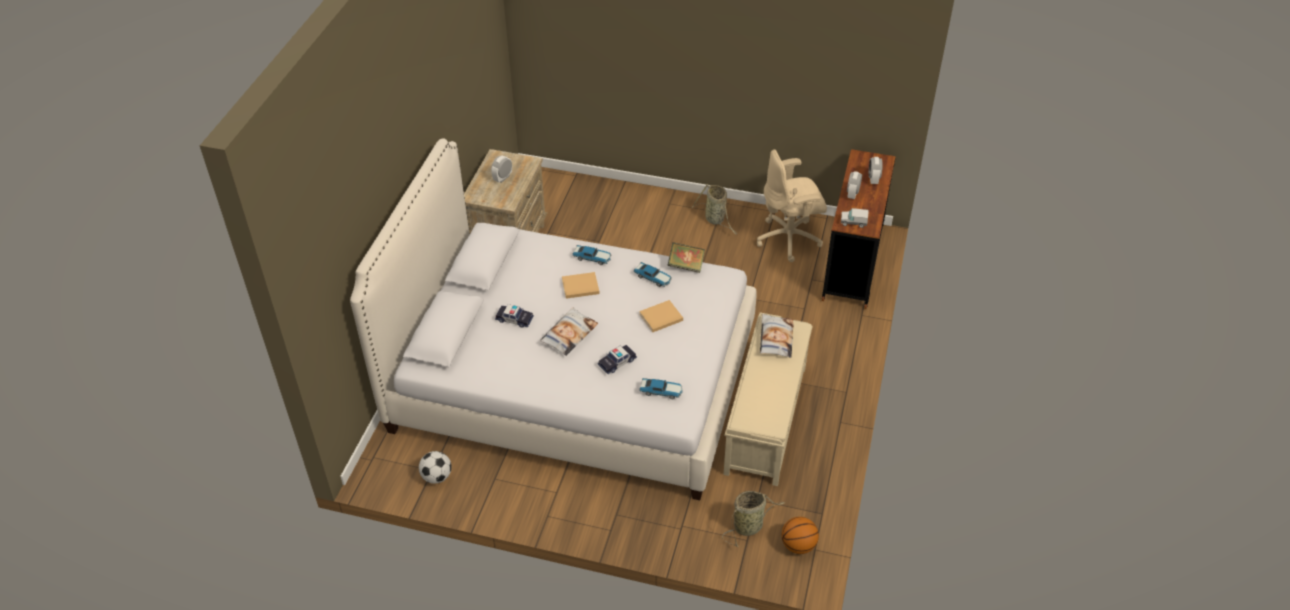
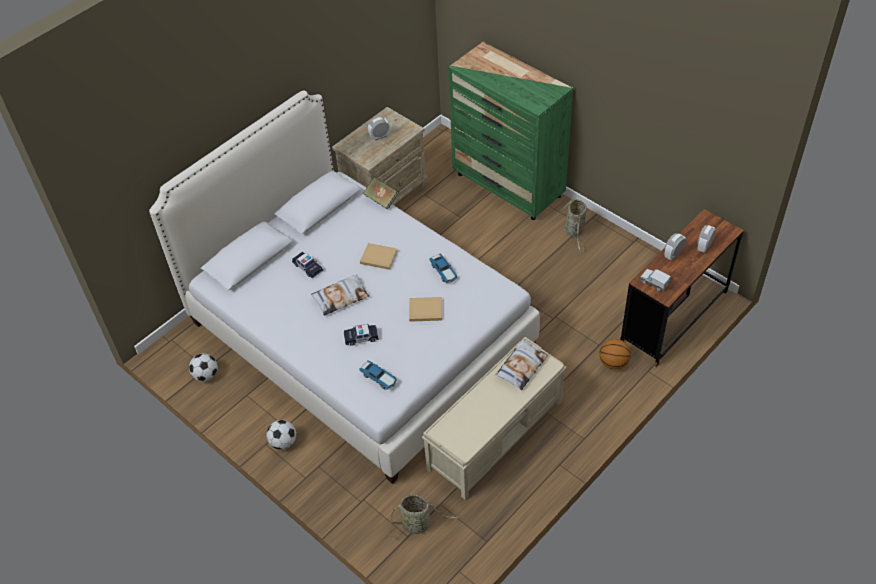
camera: 30 degrees right, 5 degrees up
(565, 507) = (283, 442): none -> football
(592, 258) = (406, 235): toy car -> none
(626, 199) = (508, 186): none -> green dresser
(686, 266) = (479, 270): book -> book (381, 200)
(789, 239) = (629, 273): beige office chair -> none
(798, 545) = (447, 560): basketball -> basketball (613, 363)

